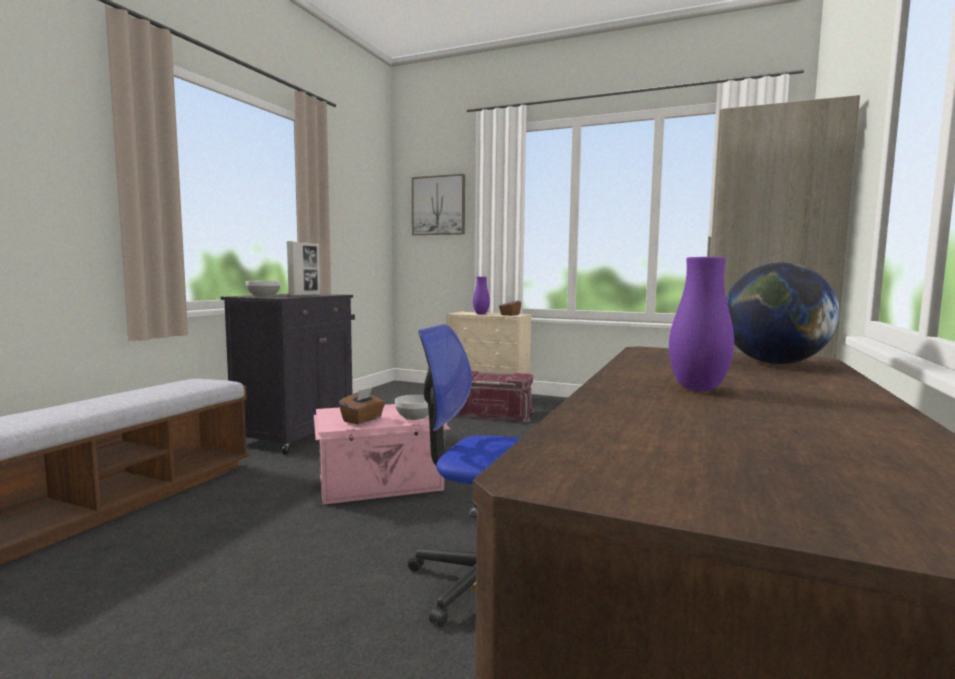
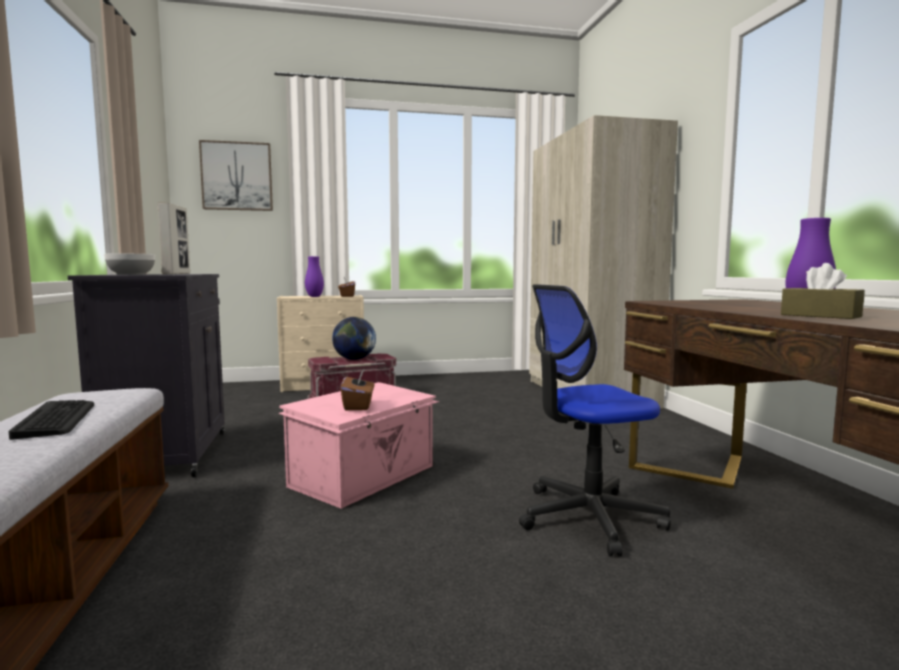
camera: 35 degrees left, 0 degrees up
(135, 395) = (57, 419): none -> keyboard
(414, 416) = (399, 395): bowl -> none
(650, 397) = (820, 316): none -> brown tissue box
(774, 363) = (747, 302): globe -> globe (354, 359)

